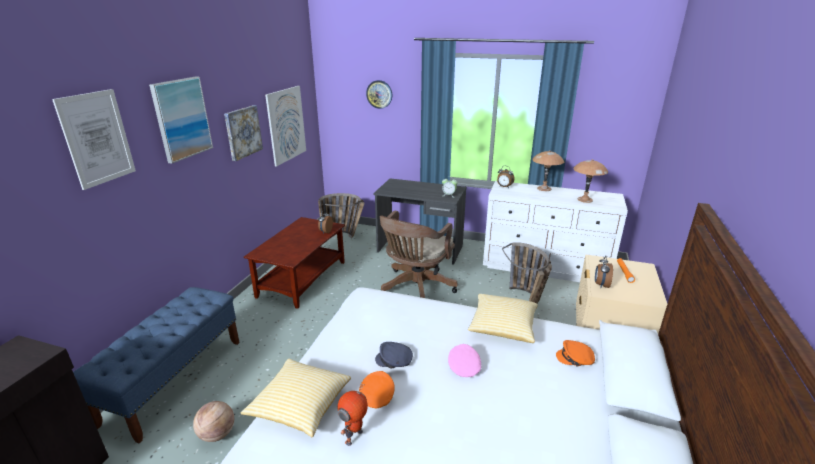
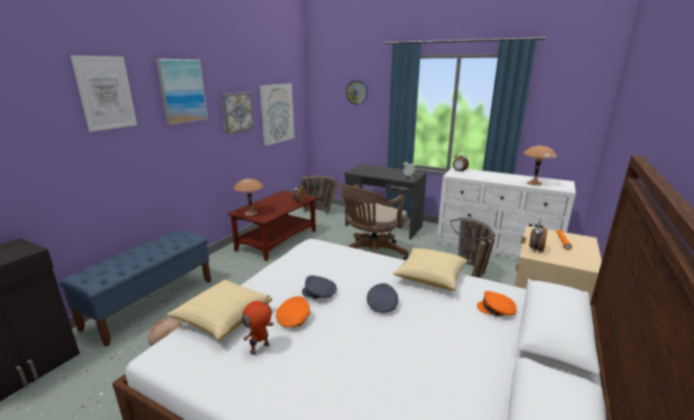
camera: 10 degrees right, 5 degrees down
(463, 366) = (382, 304): pink cap -> grey cap
(544, 189) = (496, 174): brown table lamp -> brown table lamp (251, 213)

